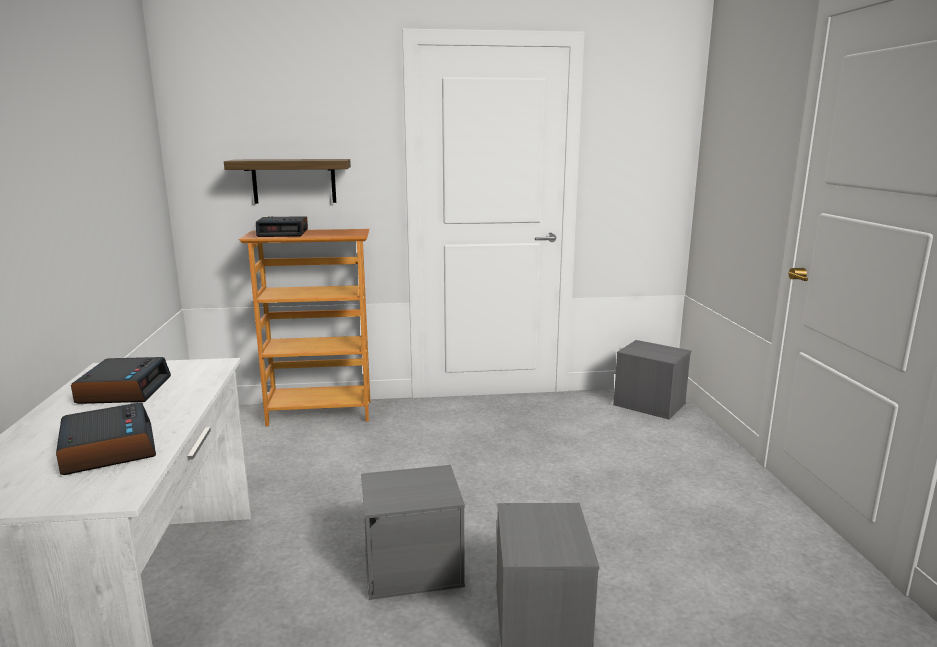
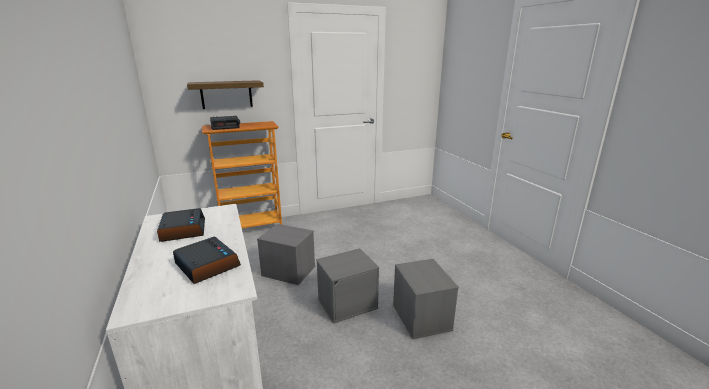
camera: 15 degrees left, 5 degrees up
(648, 404) = (422, 204): grey storage box -> grey storage box (287, 271)

